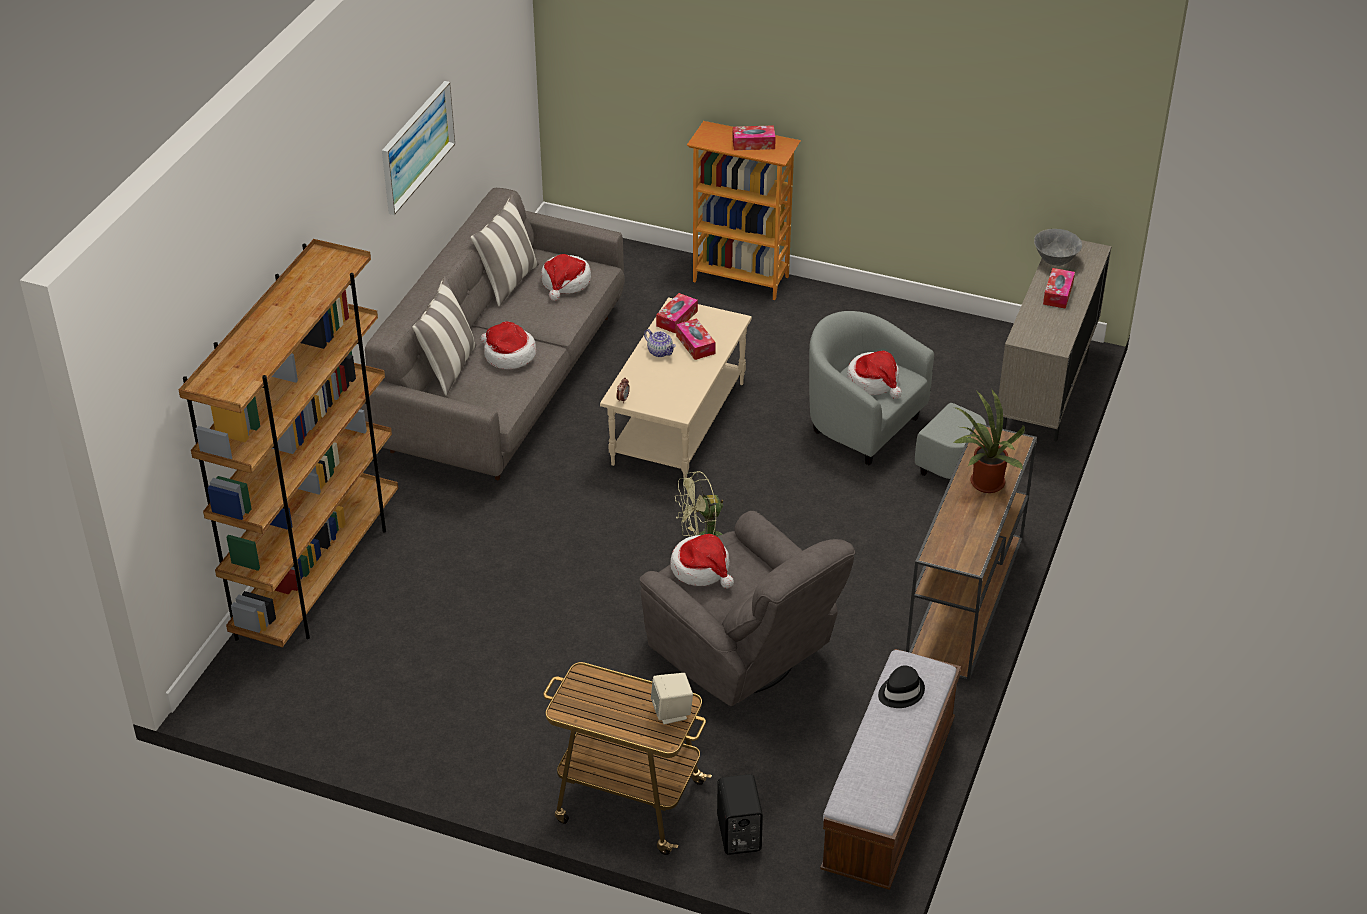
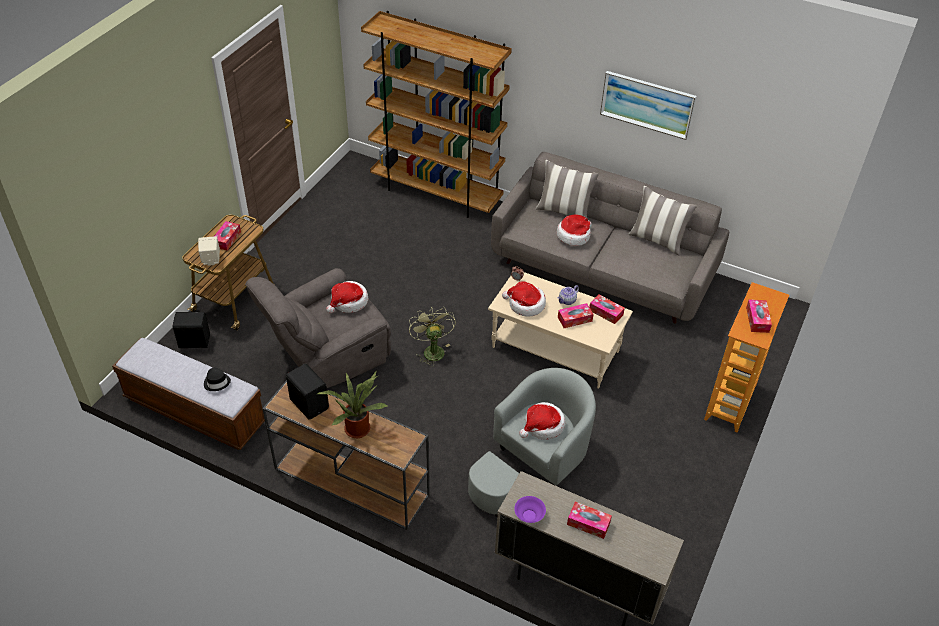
camera: 95 degrees right, 5 degrees up
(565, 283) = (655, 265): hat -> hat (525, 304)
(614, 704) = (227, 239): none -> tissue box
(959, 533) = (310, 403): none -> black speaker
(1055, 261) = (638, 532): grey bowl -> none
(1064, 334) = (529, 515): none -> purple bowl

